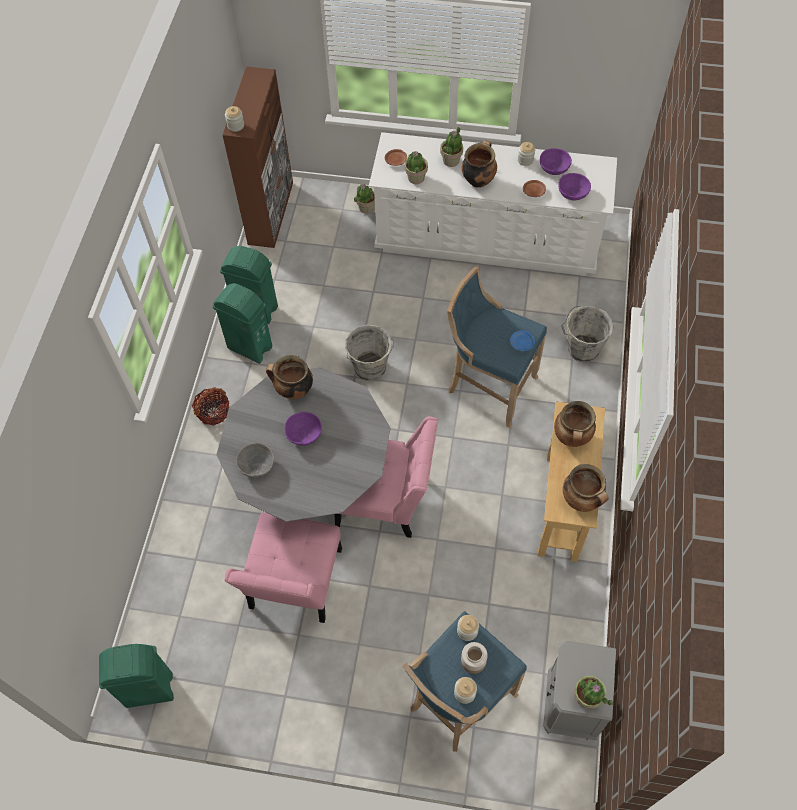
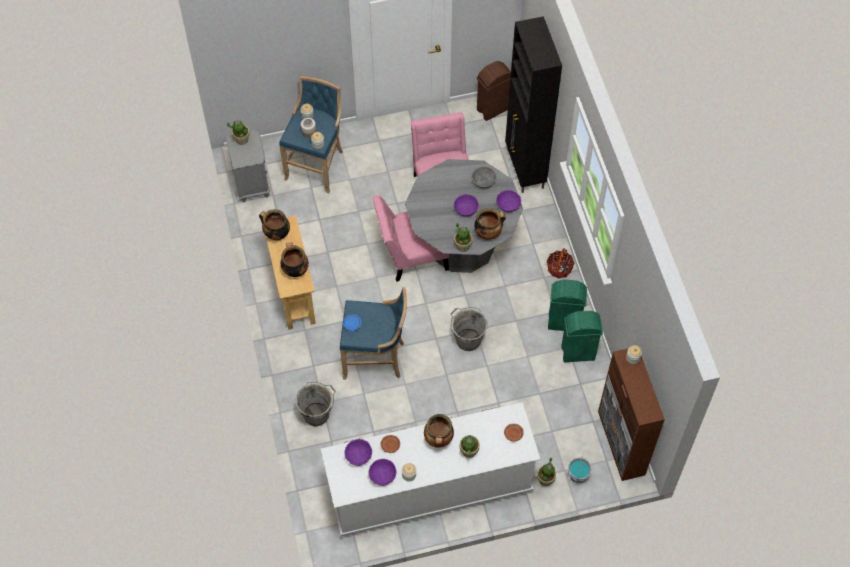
camera: 155 degrees right, 0 degrees up
(150, 690) = (492, 109): green trash can -> brown trash can
(168, 566) = (525, 169): none -> black cabinet
(245, 419) = (508, 205): none -> purple bowl
(332, 200) = (578, 475): none -> grey bucket
(416, 178) = (489, 423): potted plant -> potted plant (462, 246)

